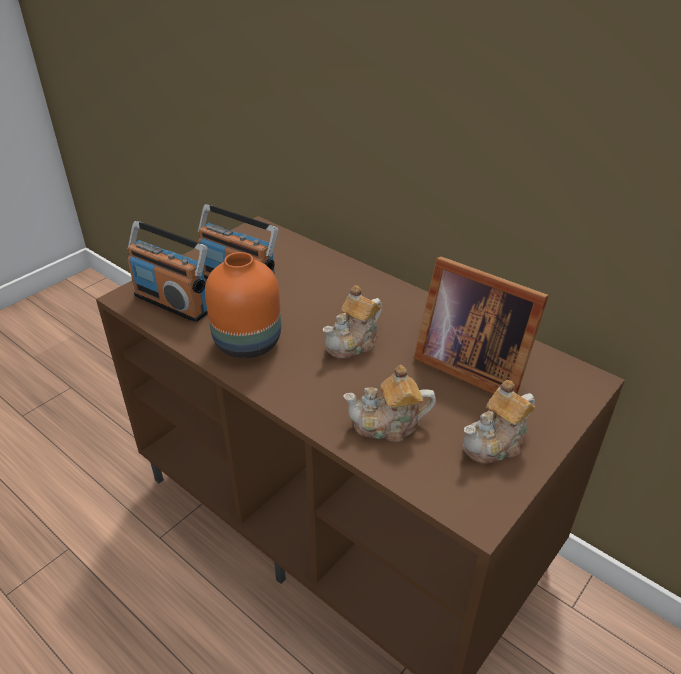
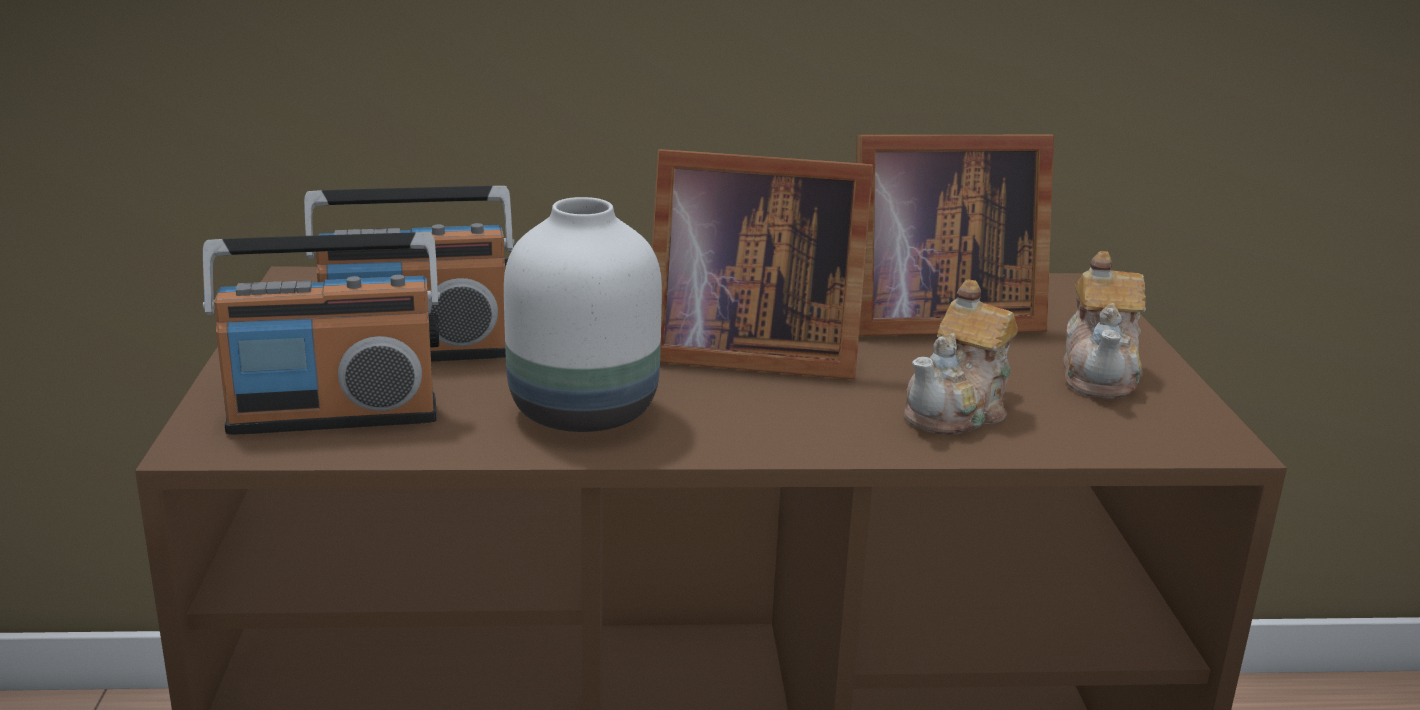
camera: 45 degrees left, 15 degrees down
(247, 344) = (585, 413): orange vase -> white vase
(353, 343) = (745, 352): teapot -> picture frame

